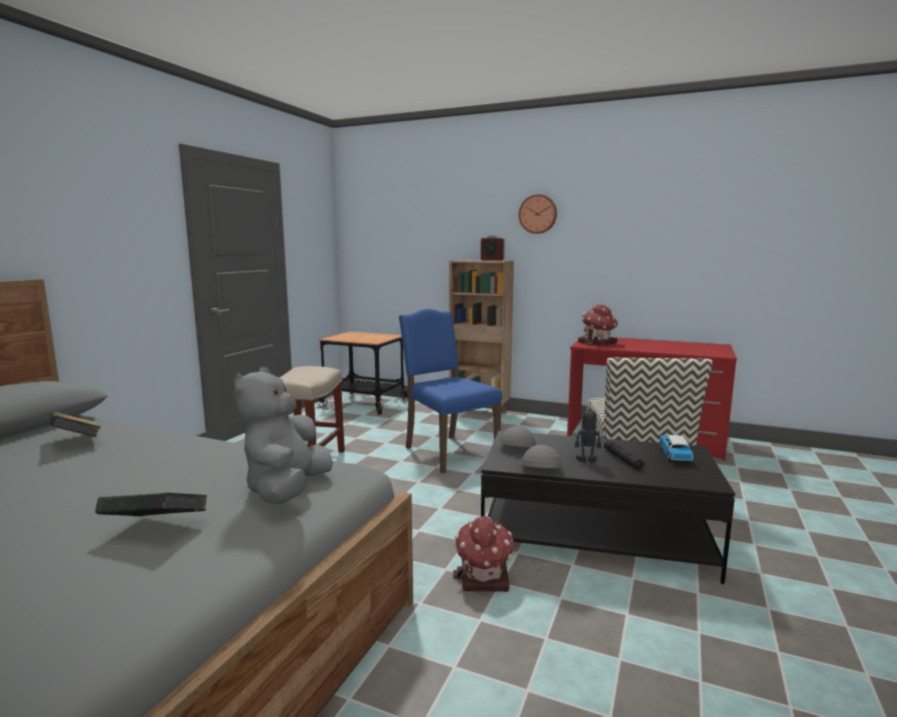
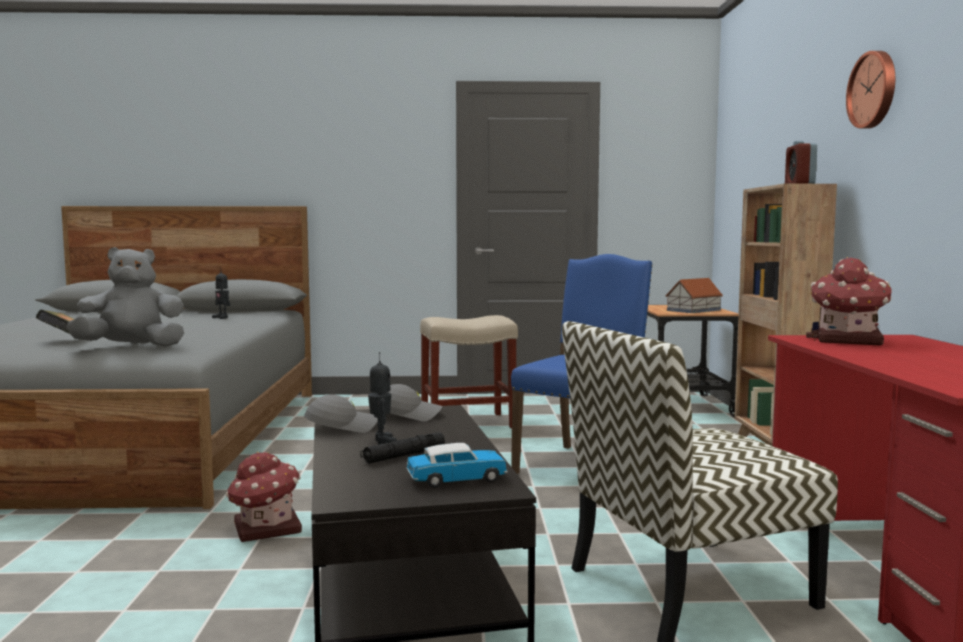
camera: 65 degrees right, 5 degrees down
(76, 442) = (222, 317): book -> toy robot
(373, 337) = (694, 310): none -> toy house

